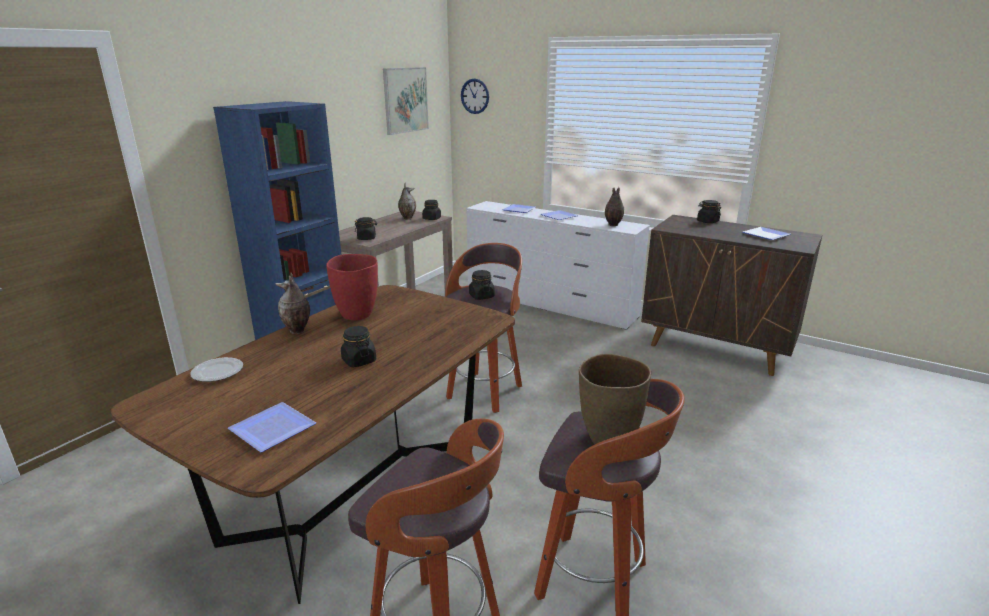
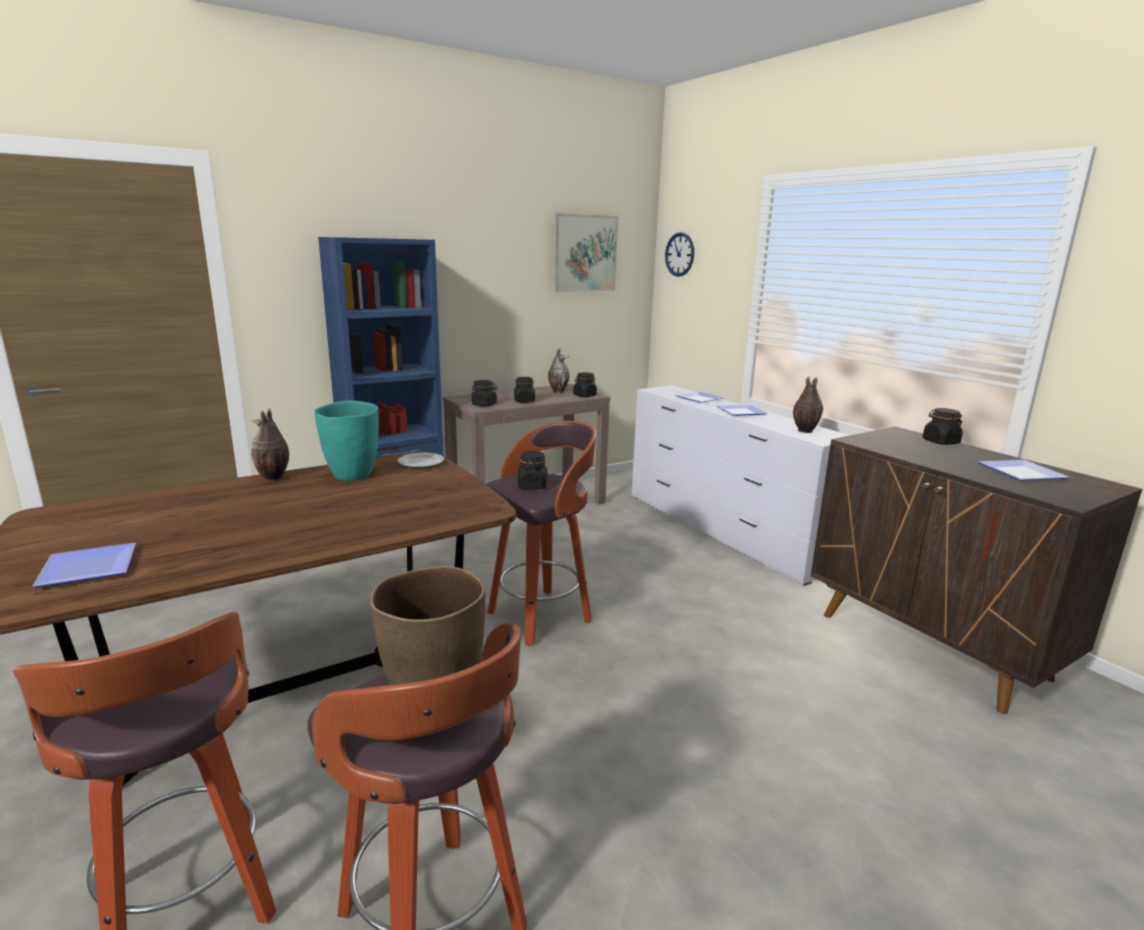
camera: 25 degrees right, 5 degrees down
(218, 372) = (144, 501): plate -> plate (421, 463)
(357, 315) = (352, 475): red vase -> turquoise vase
(359, 361) = (277, 521): black jar -> black jar (524, 401)

